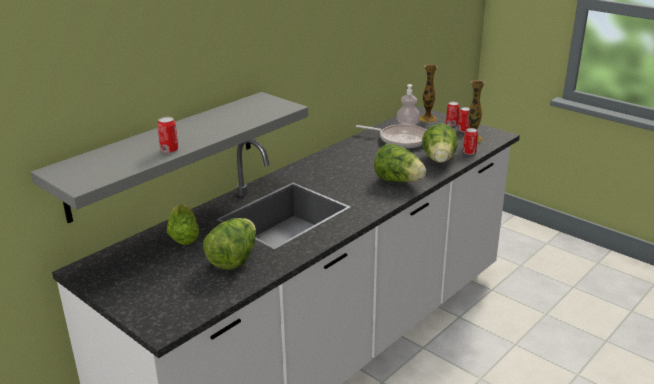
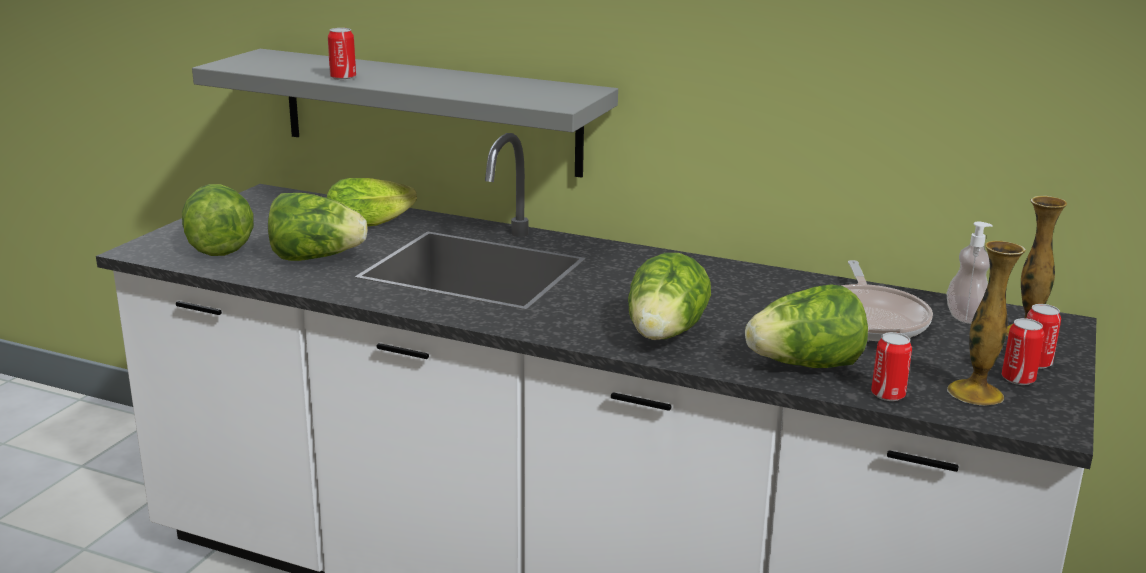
camera: 70 degrees right, 5 degrees down
(182, 295) = (218, 246): none -> lettuce

